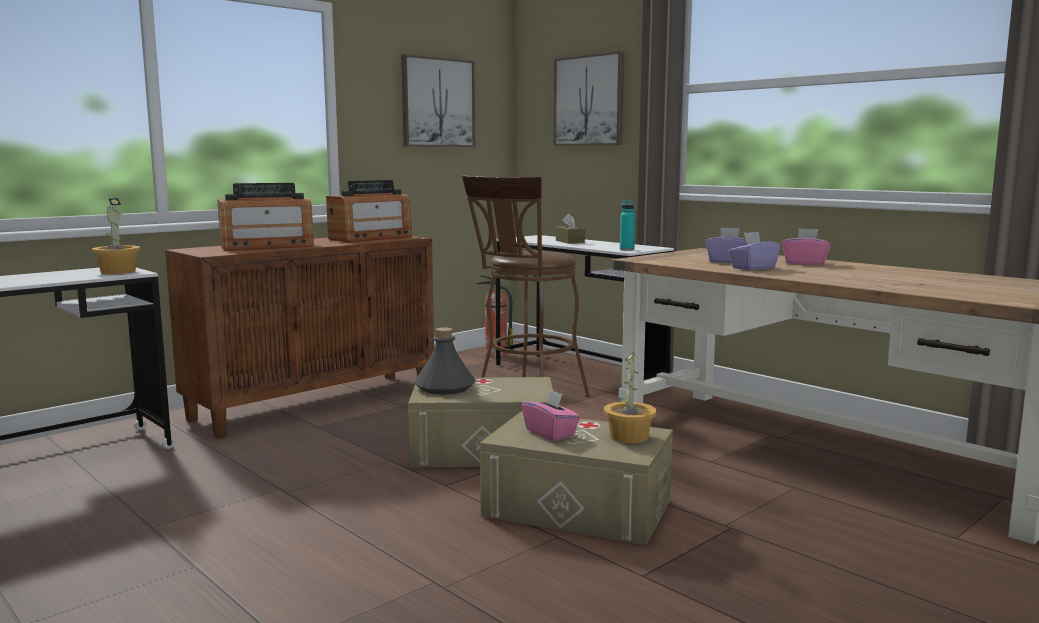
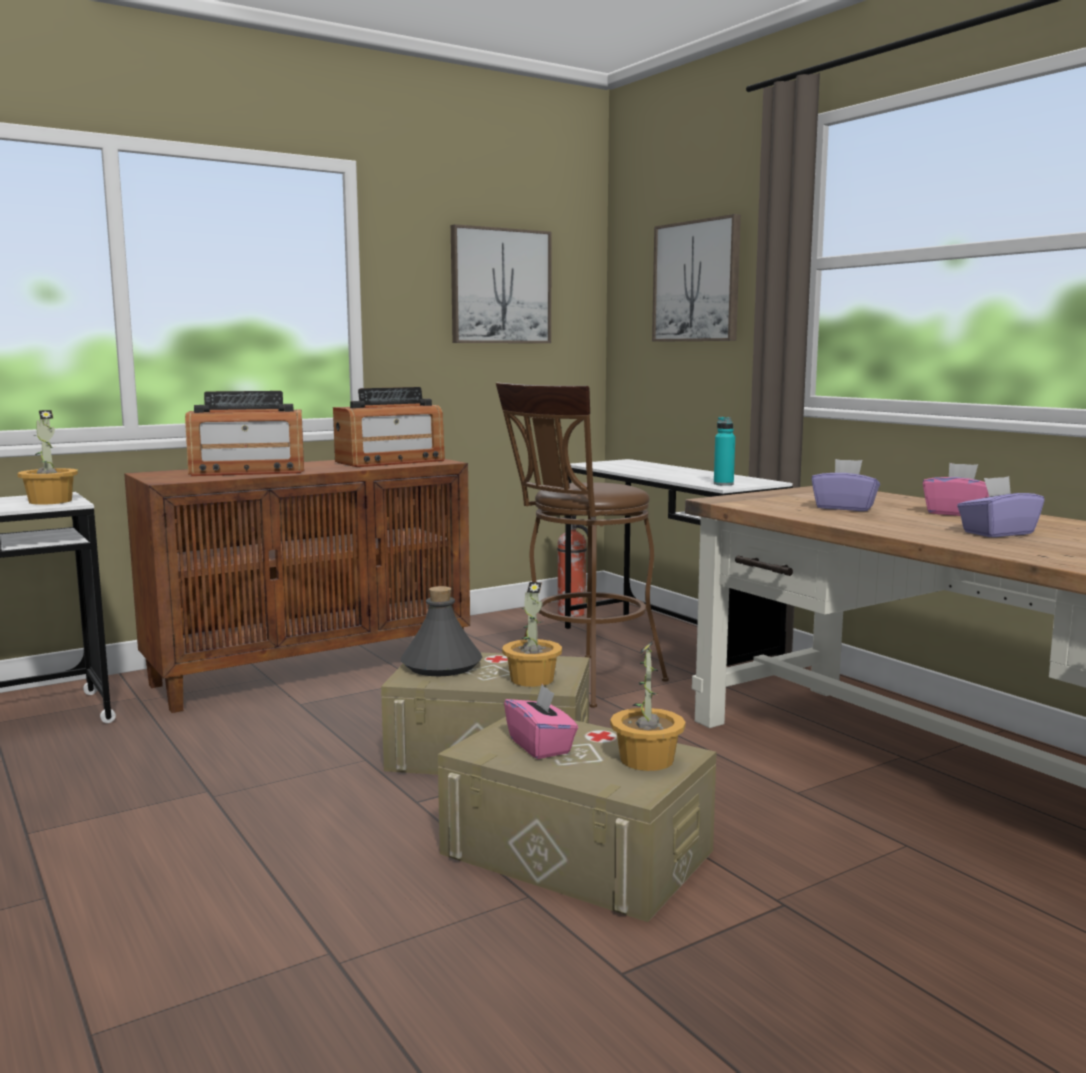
camera: 10 degrees right, 0 degrees up
(518, 392) = (532, 679): none -> potted plant
(570, 241) = (658, 470): brown tissue box -> none
(752, 268) = (871, 519): purple tissue box -> purple tissue box (997, 533)

